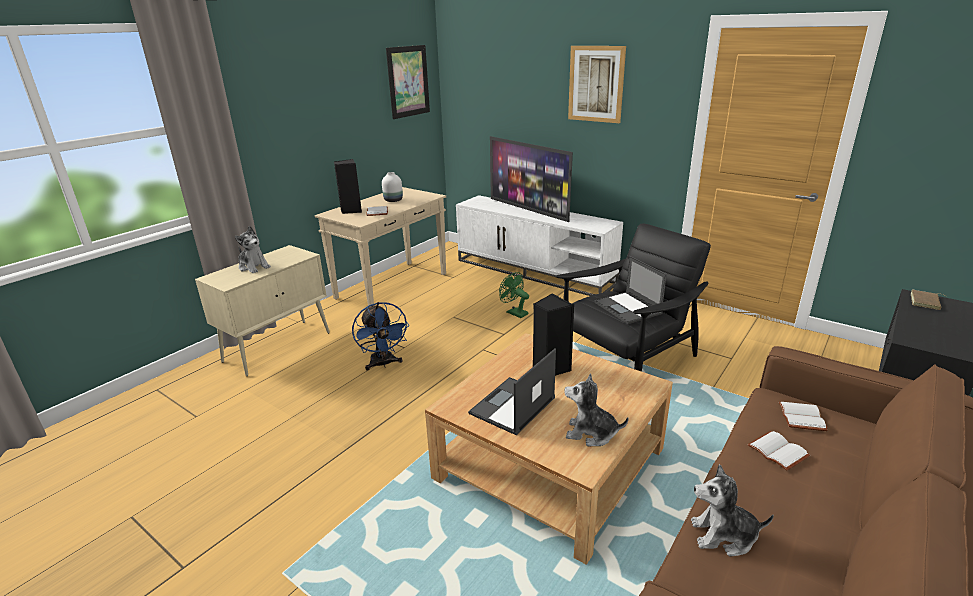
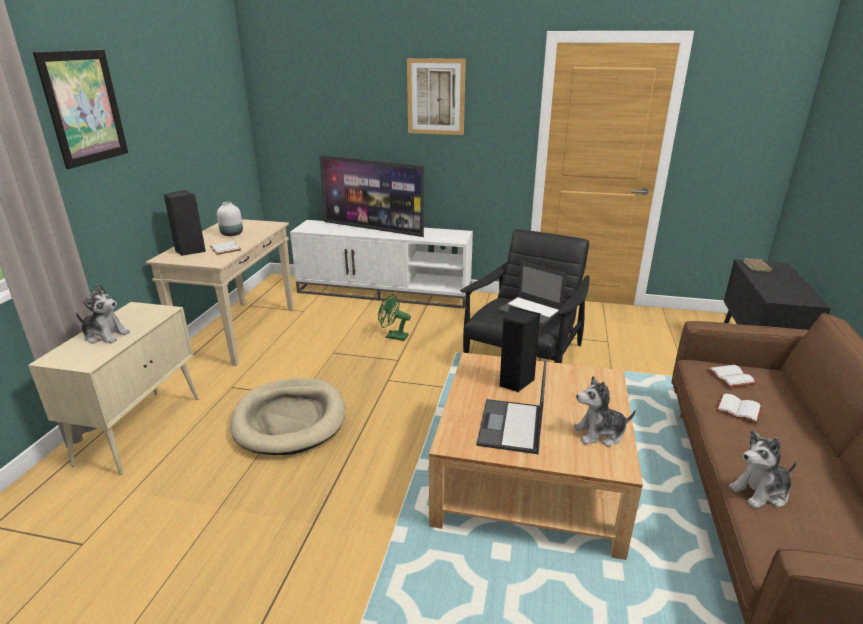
camera: 25 degrees left, 0 degrees up
(383, 364) = (290, 419): blue fan -> beige dog bed
(408, 81) = (219, 97): picture -> picture (84, 107)

